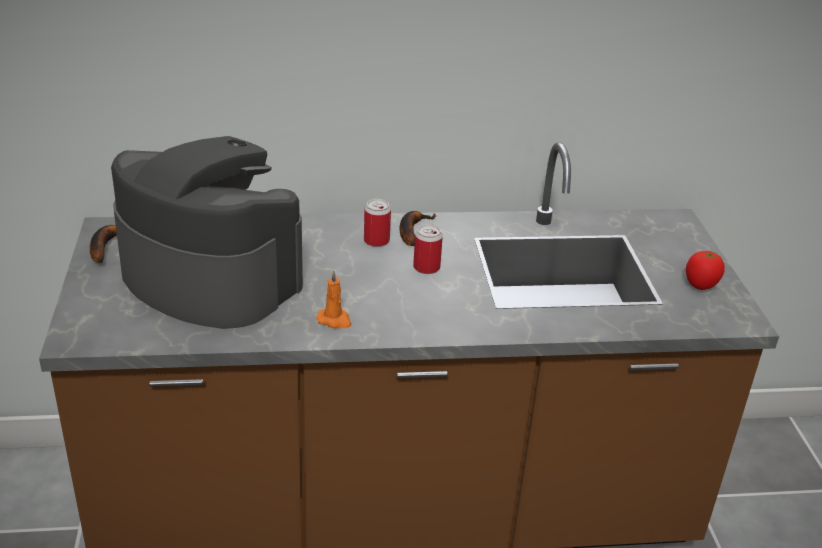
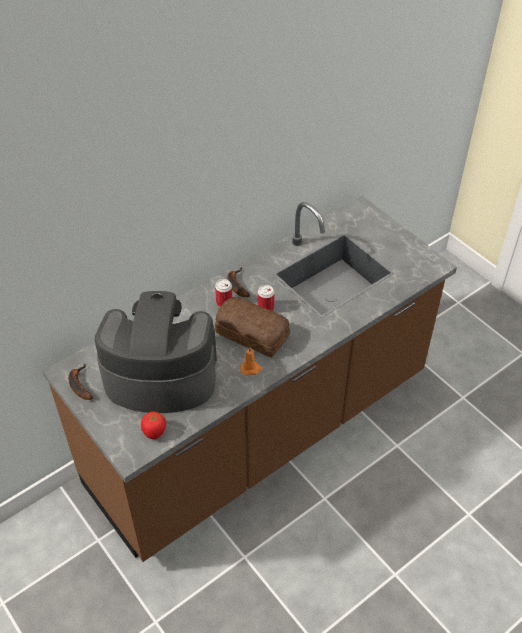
camera: 30 degrees left, 15 degrees up
(378, 284) = (252, 333): none -> bread
(700, 285) = (402, 250): tomato -> tomato (154, 432)

